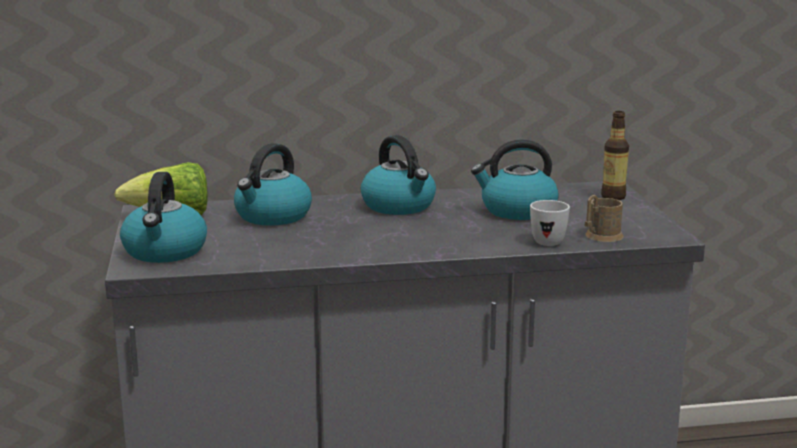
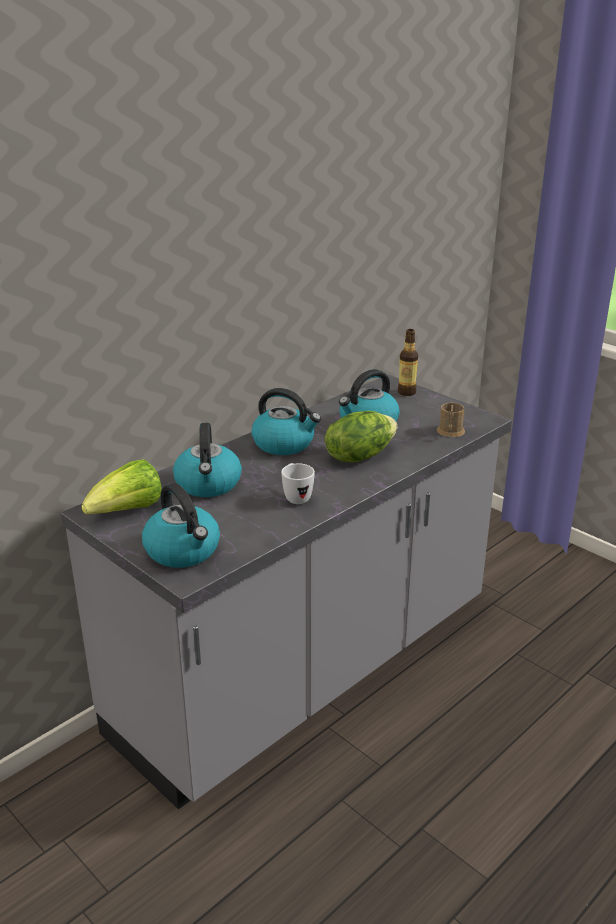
camera: 35 degrees left, 10 degrees up
(459, 231) = (359, 455): none -> lettuce
(549, 240) = (426, 446): white mug -> white mug (296, 497)

